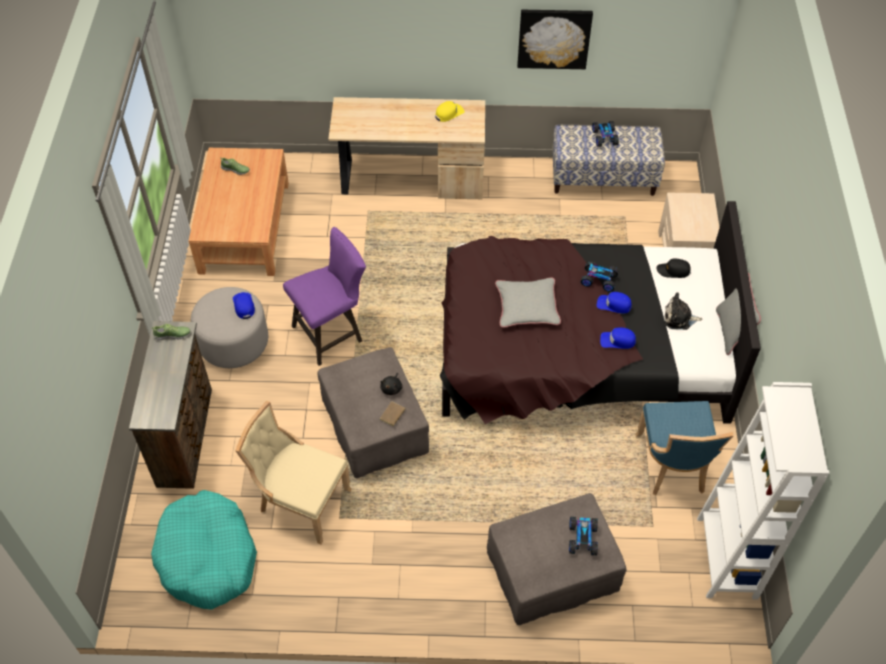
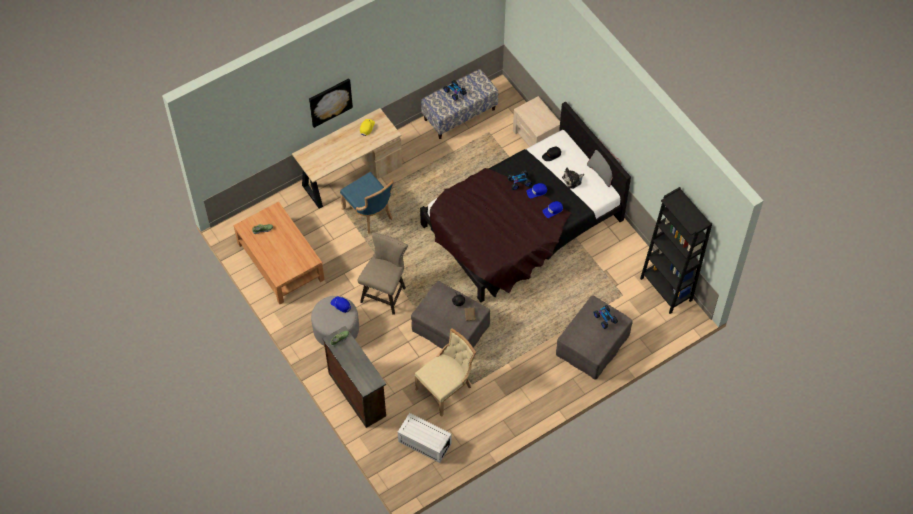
camera: 35 degrees left, 5 degrees up
(207, 557) = (423, 443): turquoise dog bed -> white storage box
(301, 501) = (446, 388): beige chair -> beige chair turned 150 degrees clockwise
(332, 332) = (385, 292): purple stool -> beige stool
(527, 306) = (495, 218): grey pillow -> none
(554, 38) = (412, 56): picture -> picture (330, 102)
(673, 466) = (611, 259): blue chair -> blue chair (369, 214)
(726, 557) = (666, 289): white bookcase -> black bookcase

